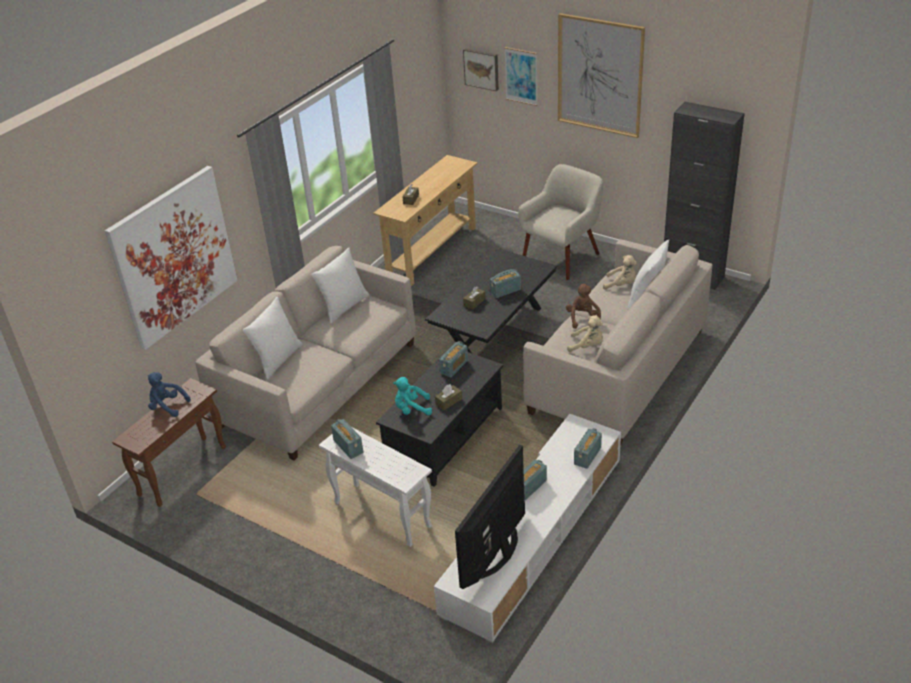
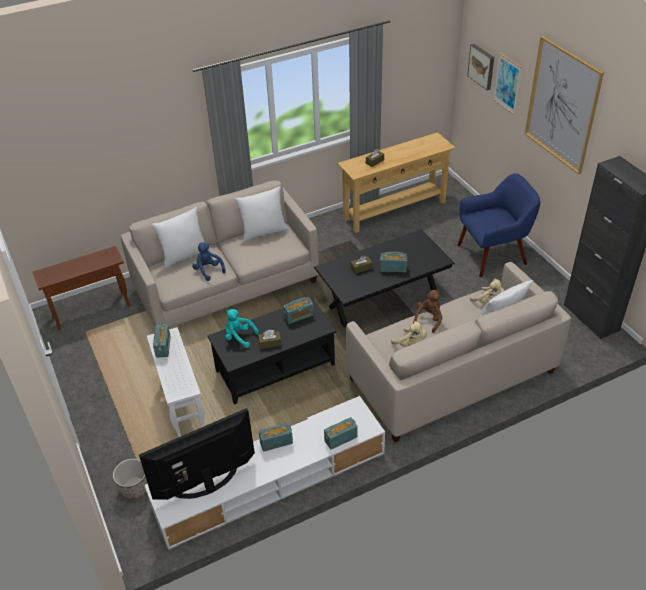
camera: 30 degrees right, 5 degrees up
(167, 406) = (84, 261): blue plush toy -> blue plush toy (208, 270)
(174, 256) = (120, 150): picture -> none
(402, 609) = (134, 488): none -> planter
(562, 256) = (493, 254): beige armchair -> blue armchair

